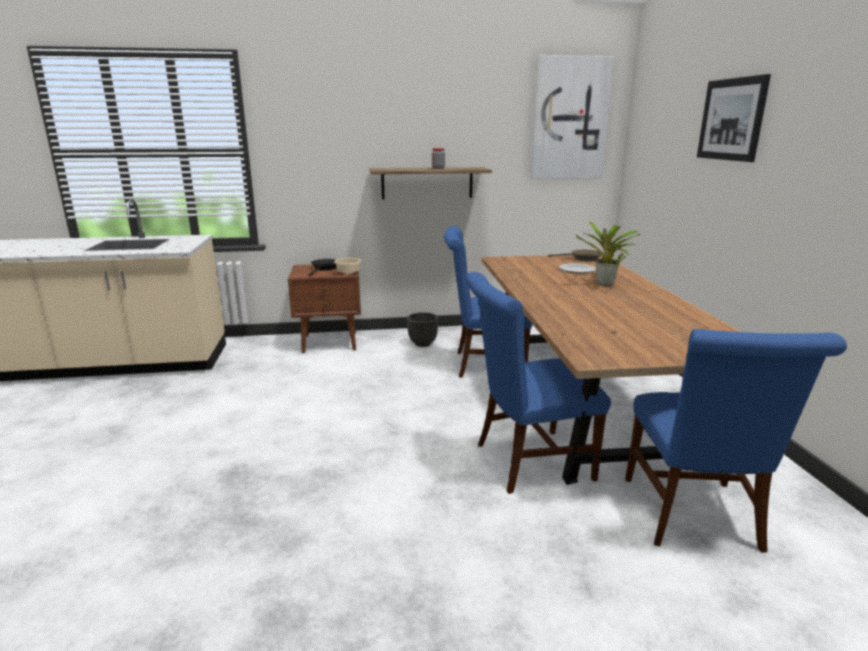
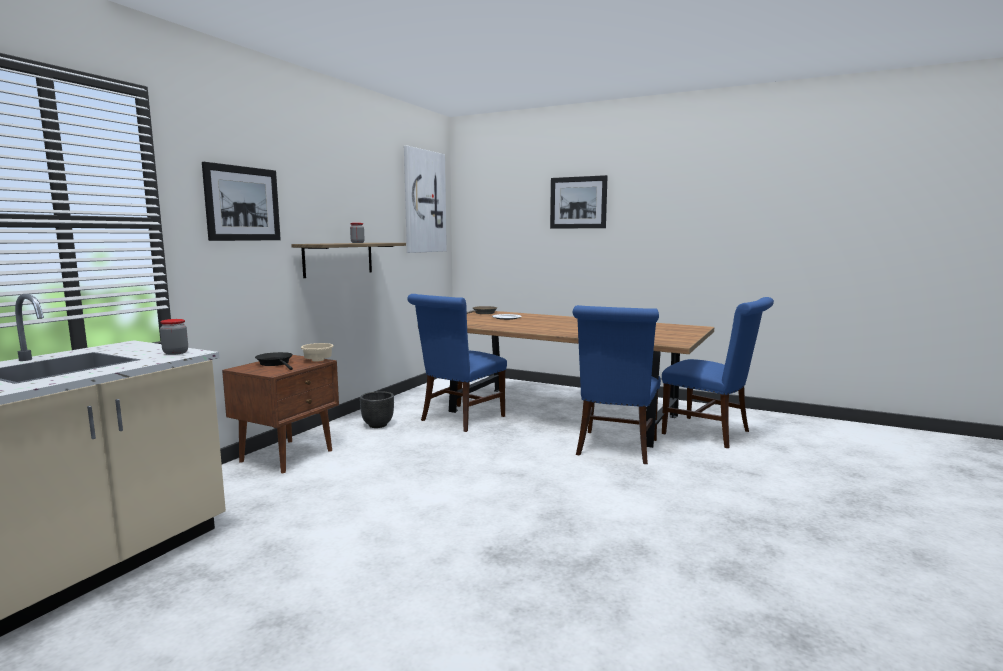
camera: 55 degrees left, 10 degrees down
(177, 248) = (175, 353): none -> jar
(319, 134) = (243, 203): none -> picture
(605, 285) = (550, 320): potted plant -> none

